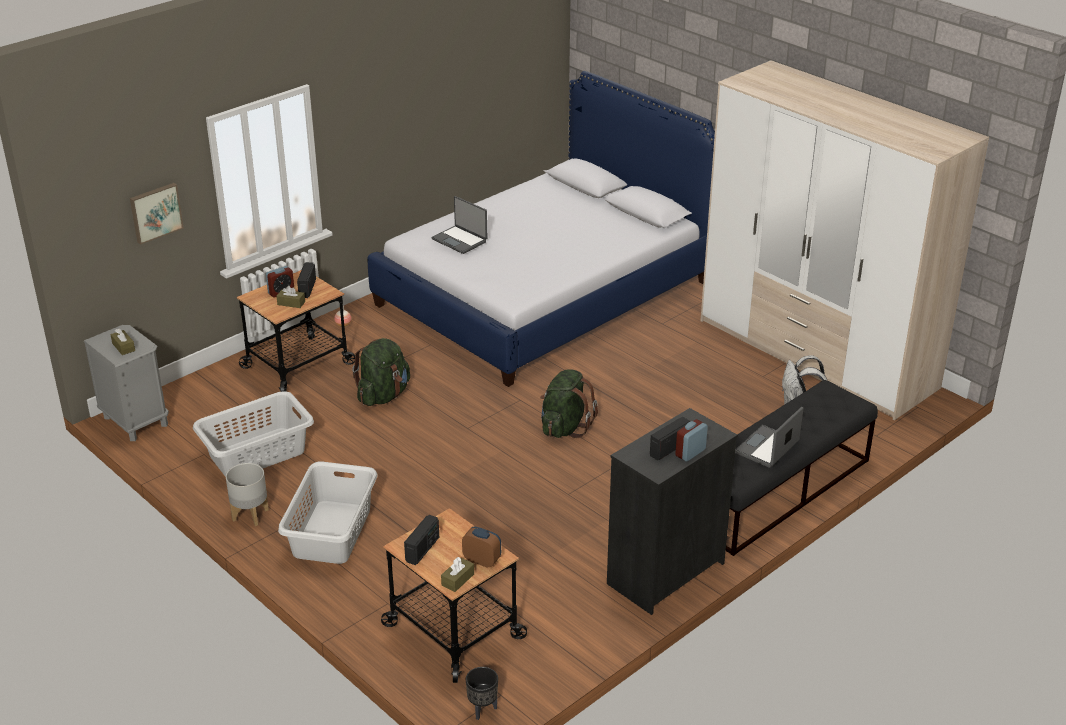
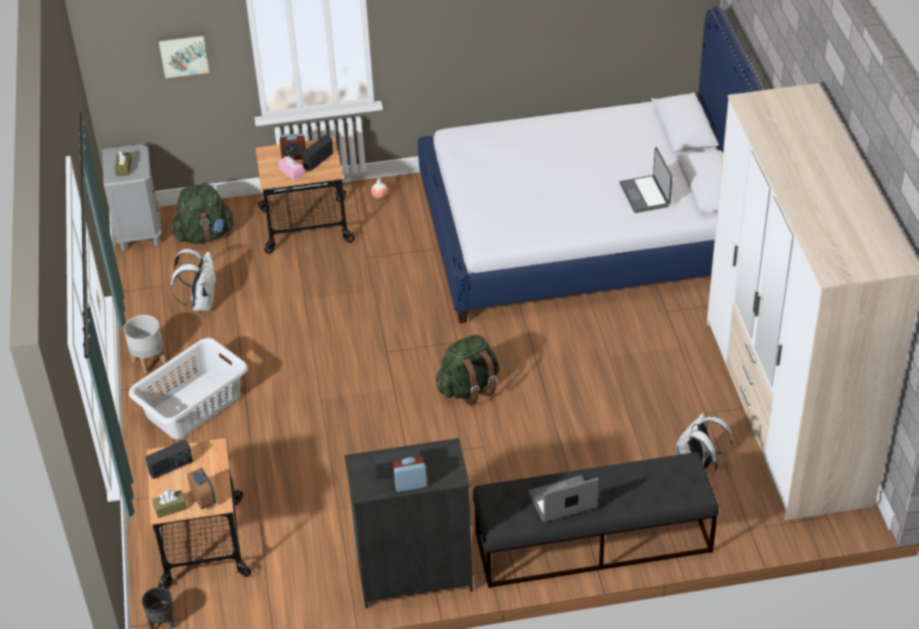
camera: 35 degrees right, 10 degrees up
(256, 453) = (201, 302): grey laundry basket -> white backpack
(291, 303) = (291, 172): brown tissue box -> pink tissue box
(383, 395) = (347, 287): green backpack -> green backpack (205, 235)
(460, 240) = (498, 155): laptop -> laptop (645, 195)

